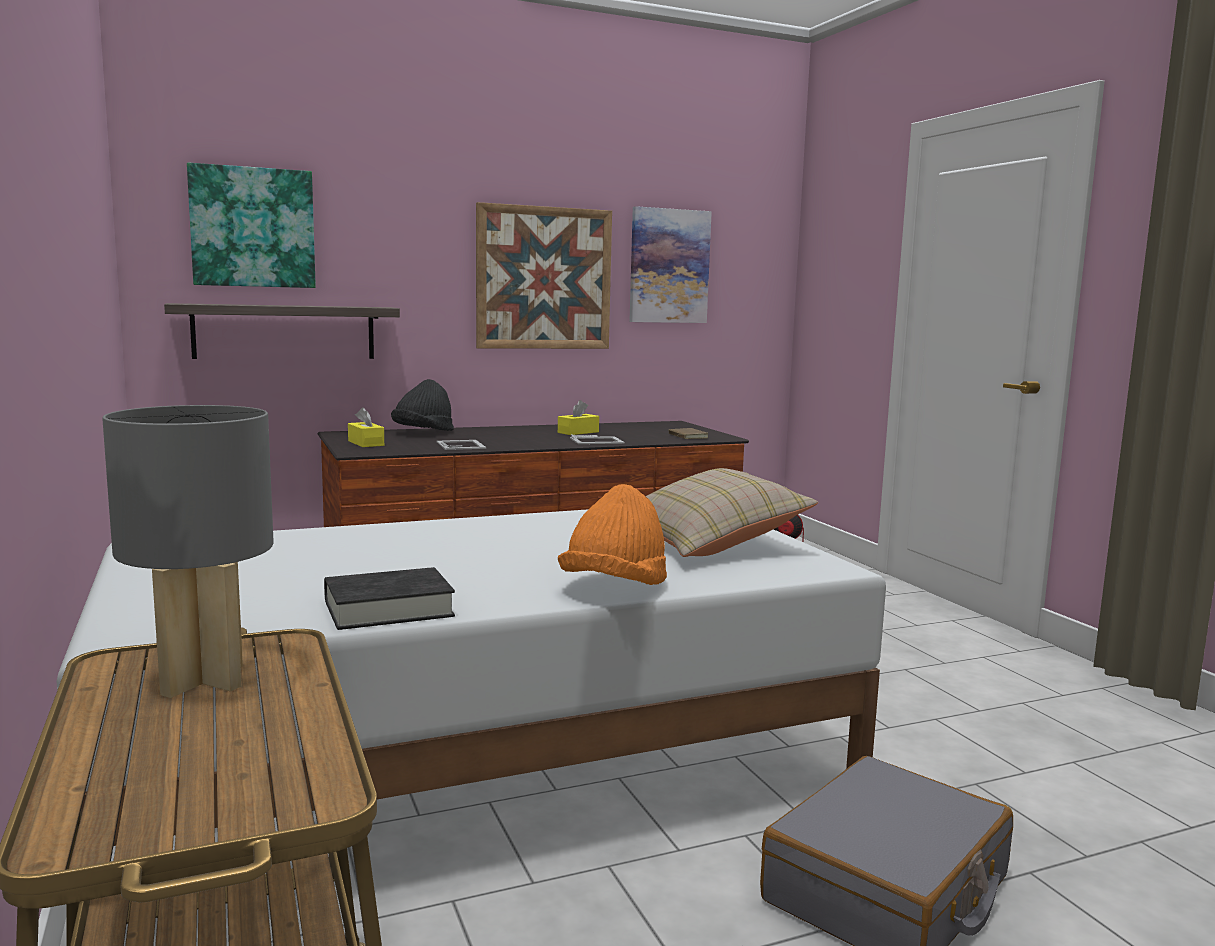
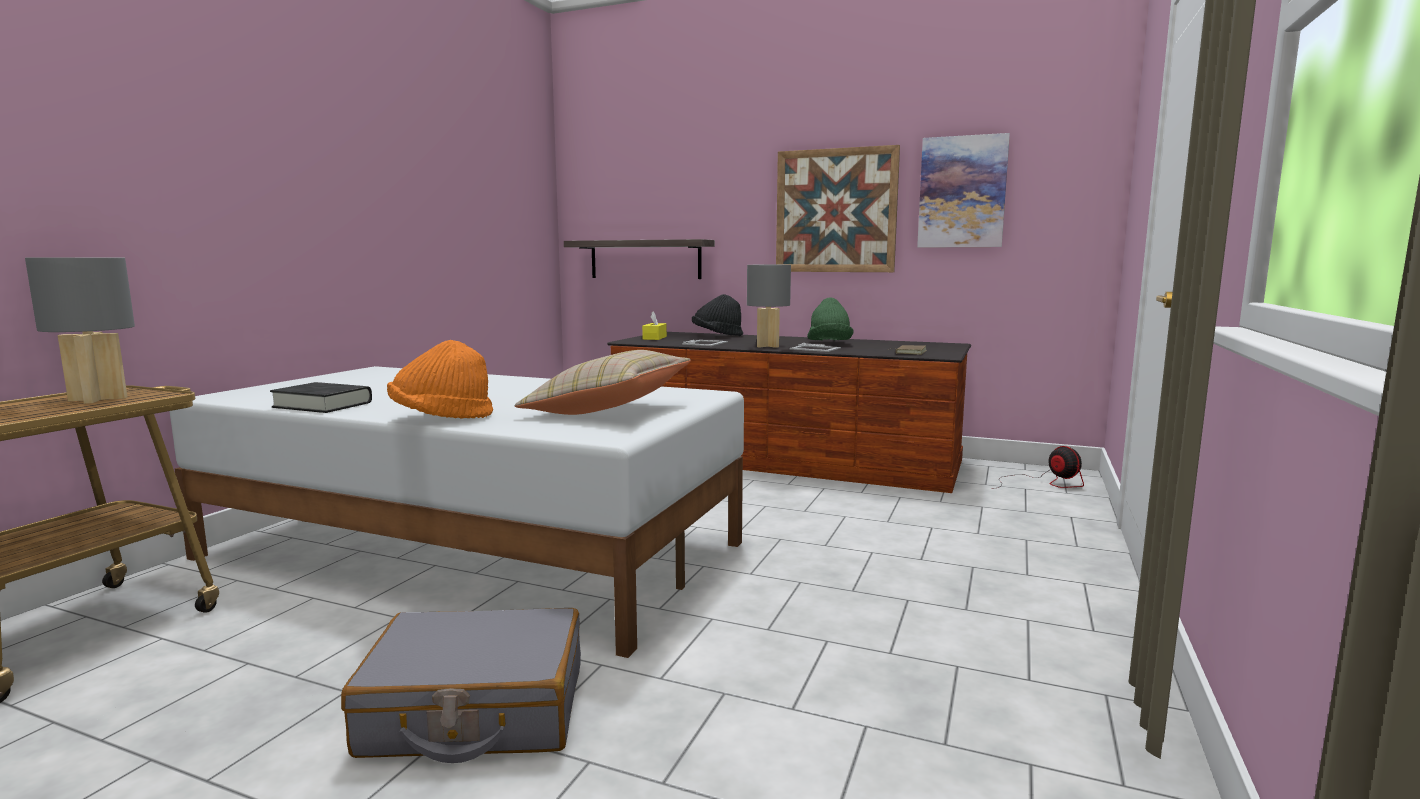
camera: 45 degrees right, 0 degrees up
(253, 227) = (627, 187): picture -> none
(541, 442) = (768, 346): none -> grey table lamp
(578, 432) = (829, 343): yellow tissue box -> green hat

